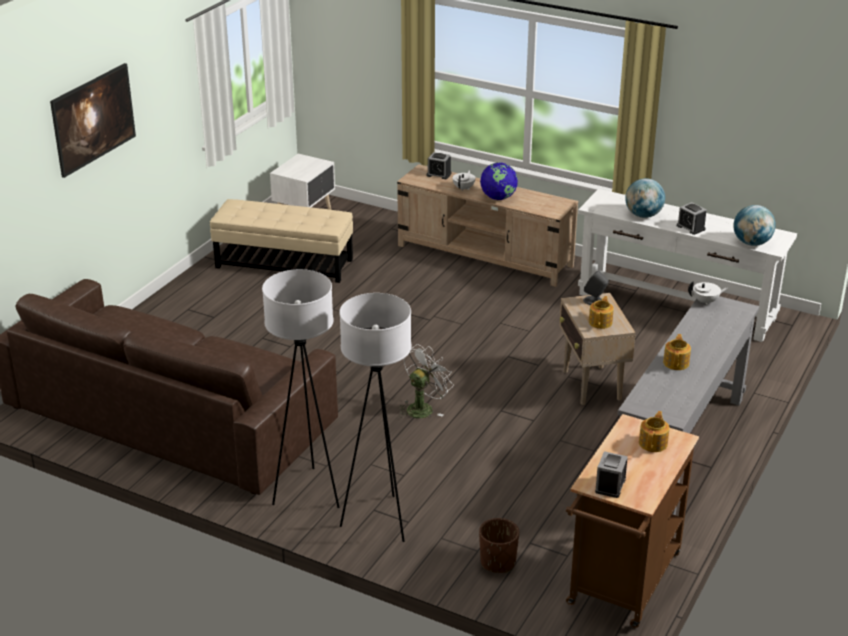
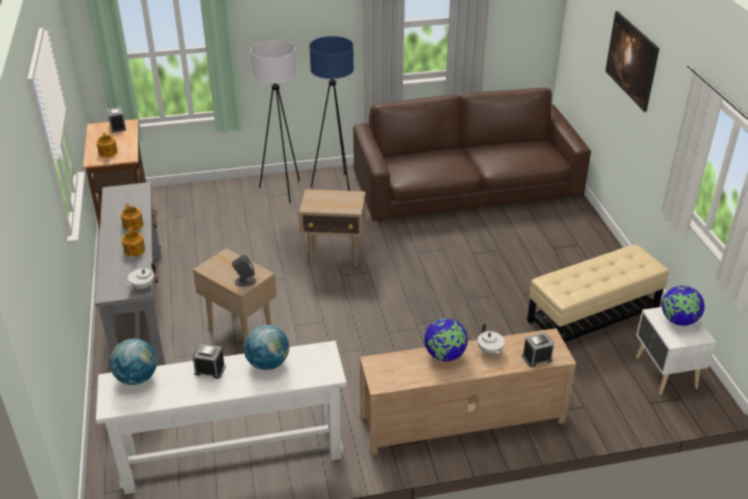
camera: 140 degrees right, 5 degrees up
(297, 168) = (678, 321): none -> globe
(308, 492) = (335, 185): white floor lamp -> blue floor lamp
(423, 408) = (335, 255): white fan -> beige side table
(498, 562) = (201, 199): brown planter -> none
(601, 322) = (225, 265): teapot -> teapot (134, 250)

